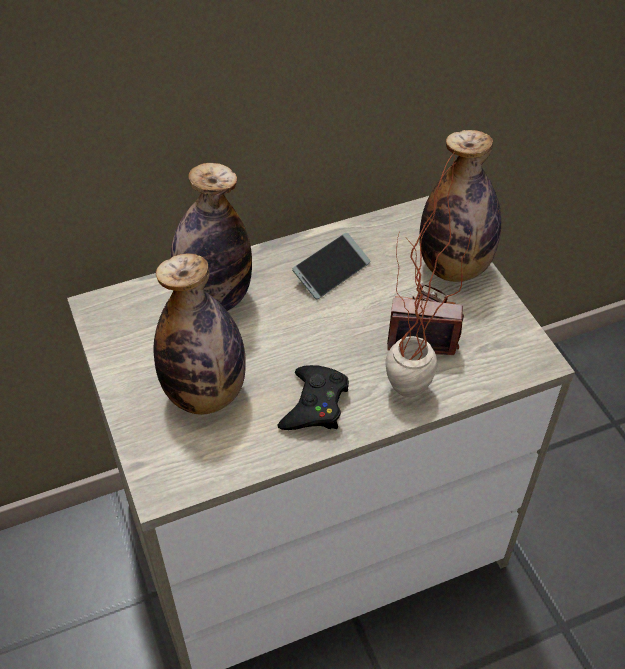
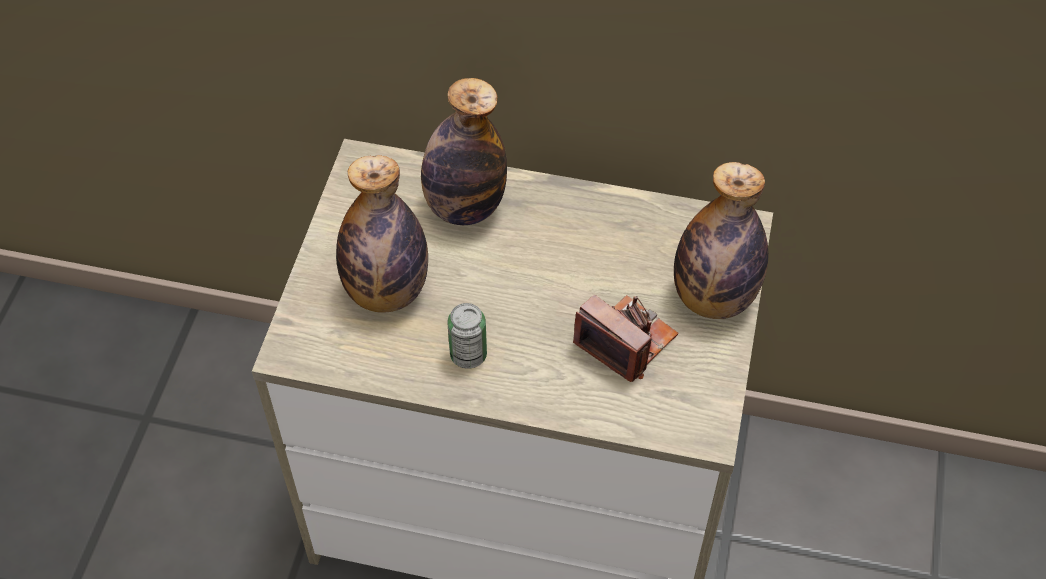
camera: 35 degrees right, 5 degrees up
(315, 405) = (468, 355): black game controller -> can
(331, 272) = (591, 238): phone -> none
(409, 401) = (552, 400): potted plant -> none

